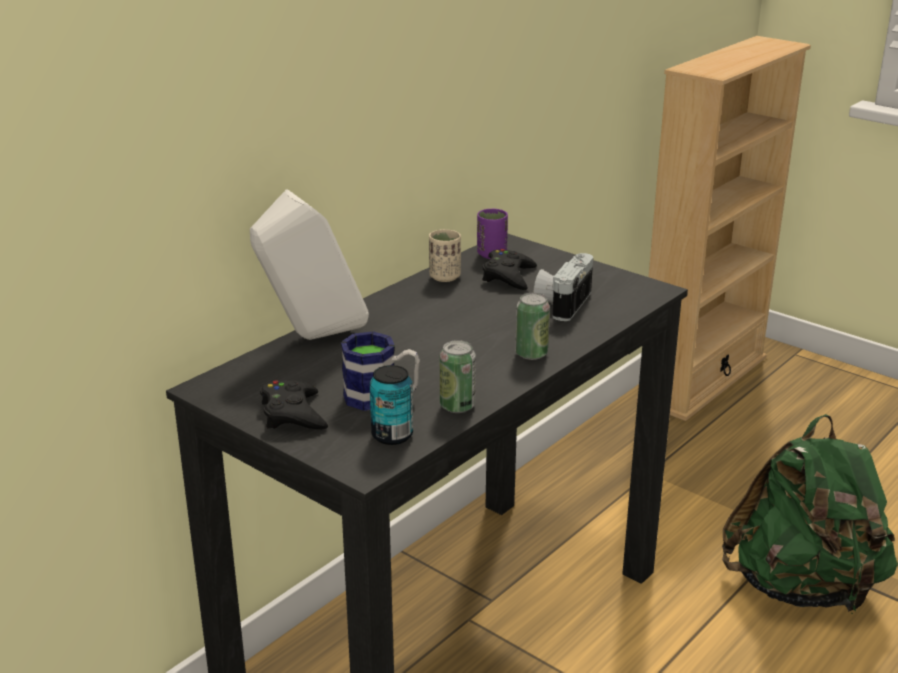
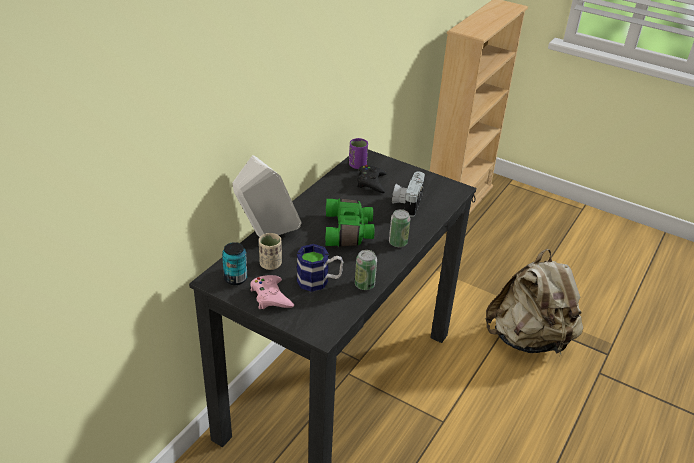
camera: 10 degrees left, 10 degrees up
(293, 414) = (271, 297): black game controller -> pink game controller
(392, 435) = (332, 309): can -> can (235, 279)
(445, 277) = (333, 185): beige cup -> beige cup (270, 264)
(453, 336) = (349, 231): none -> green binoculars
(802, 588) = (529, 339): green backpack -> beige backpack

